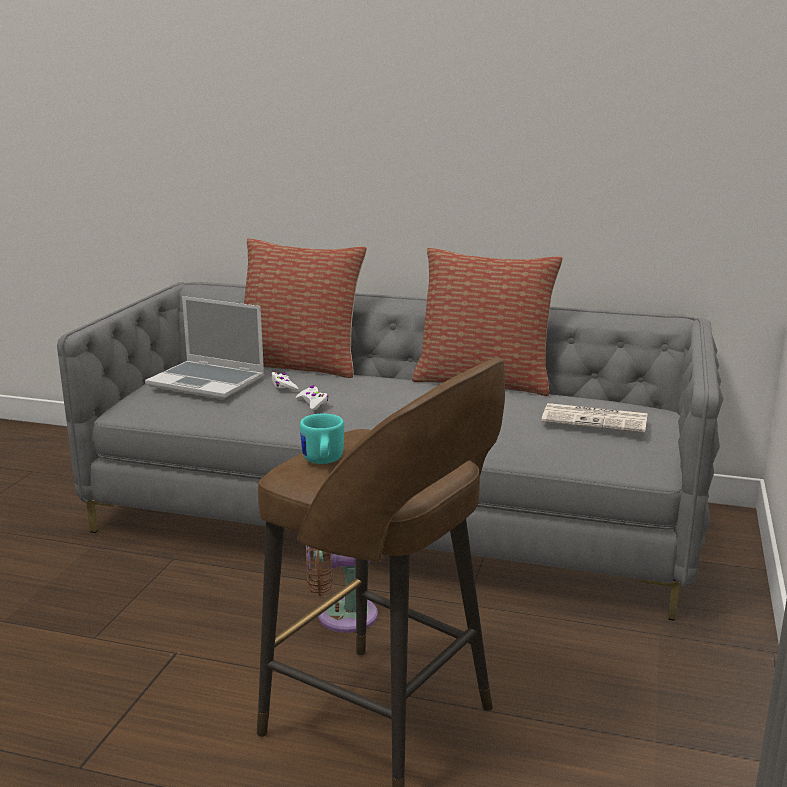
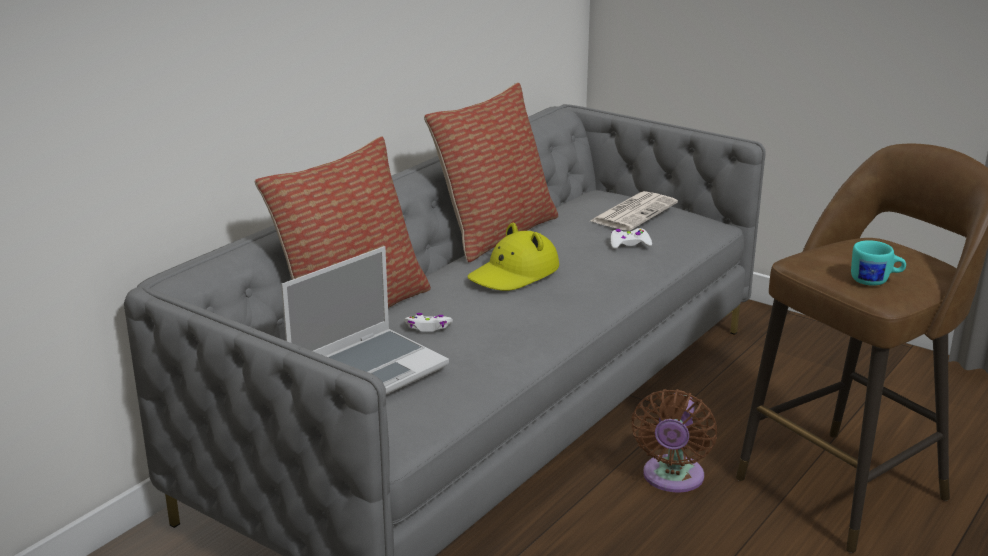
camera: 70 degrees left, 5 degrees up
(313, 403) = (496, 319): white game controller -> white game controller (629, 244)
(400, 396) = (514, 274): none -> yellow hat

